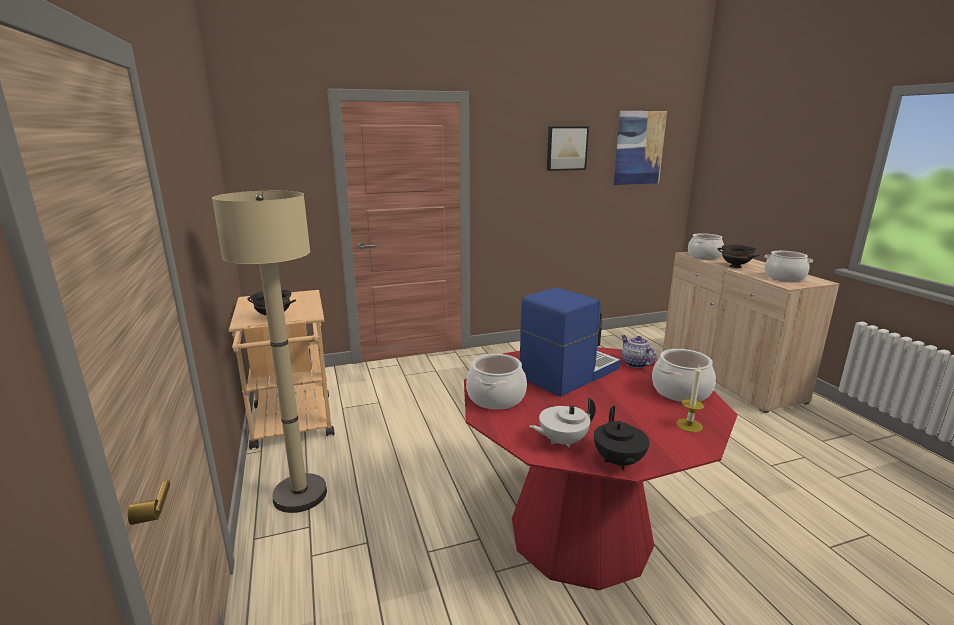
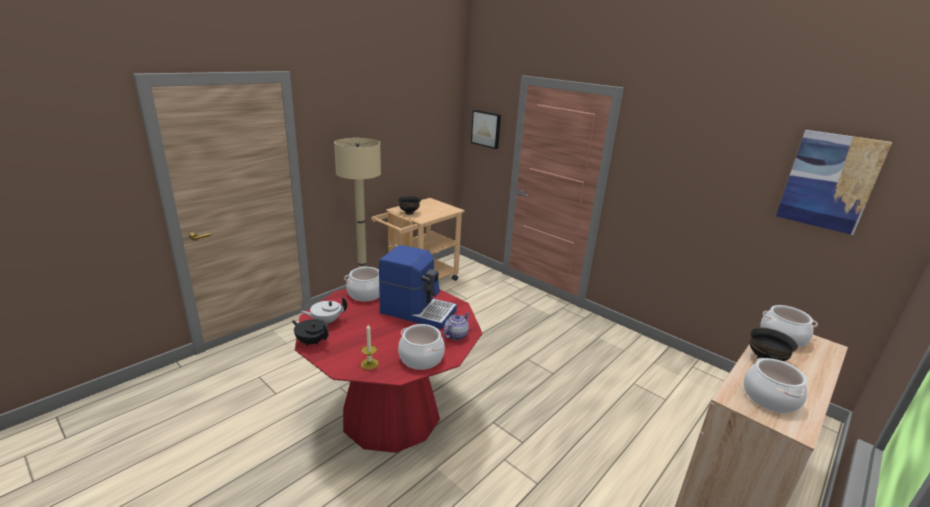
camera: 60 degrees right, 5 degrees up
(562, 441) = (326, 321): white teapot -> white teapot turned 60 degrees counterclockwise
(566, 148) = (717, 159): picture -> picture (486, 129)
(618, 462) = (311, 341): black teapot -> black teapot turned 60 degrees clockwise

